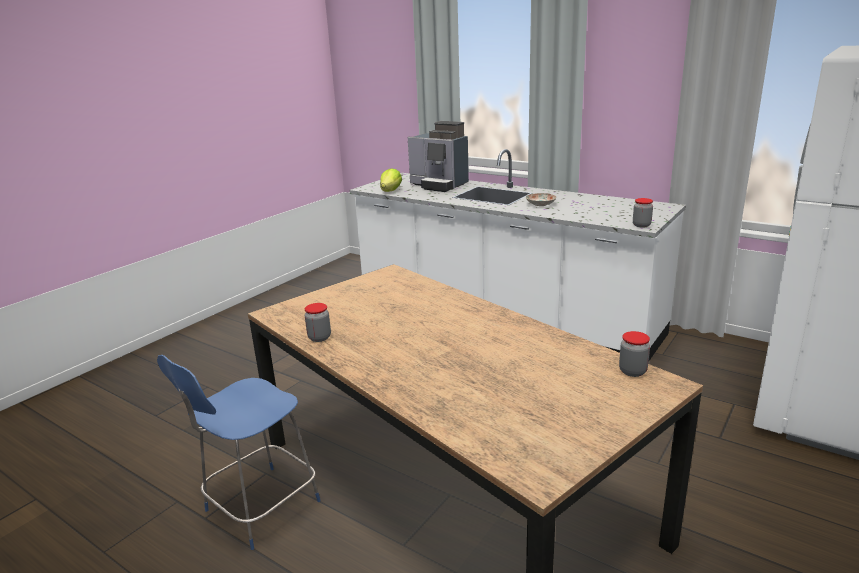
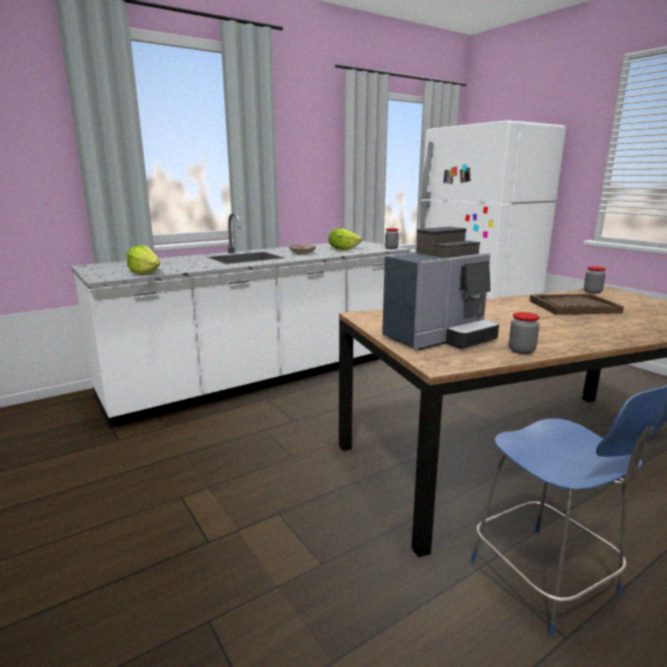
camera: 70 degrees left, 5 degrees down
(439, 185) = (170, 262): coffee machine -> coffee machine (440, 338)
(516, 358) = (573, 307): none -> brown tray
(594, 211) = (343, 249): none -> lettuce

